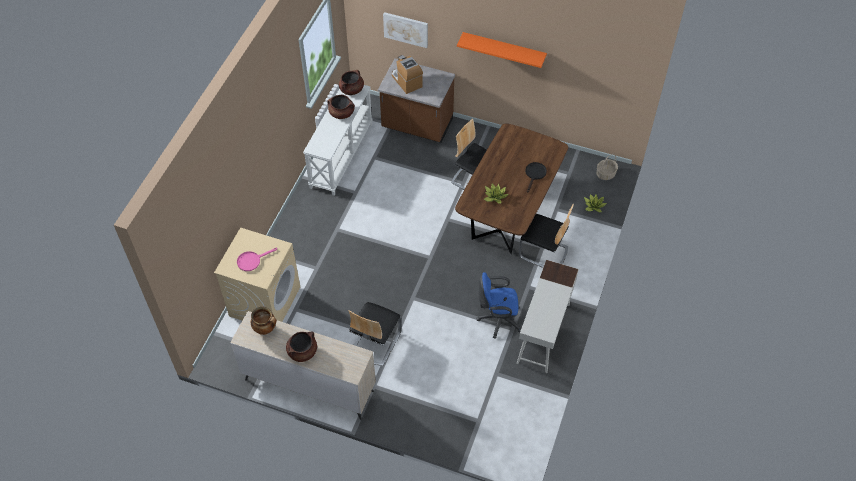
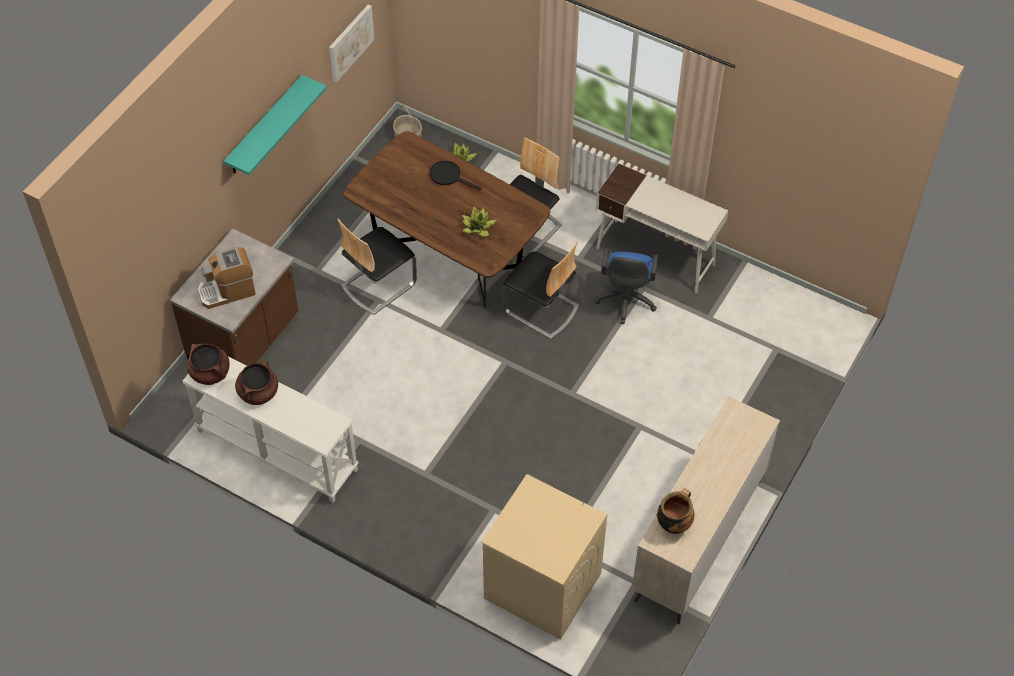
camera: 80 degrees left, 0 degrees up
(252, 260) = (550, 529): pink frying pan -> none
(302, 352) = (719, 480): brown cooking pot -> none
(375, 342) = (639, 449): chair -> chair (541, 309)
(406, 29) = (168, 242): picture -> picture (350, 42)
(504, 49) = (265, 126): orange shelf -> turquoise shelf

